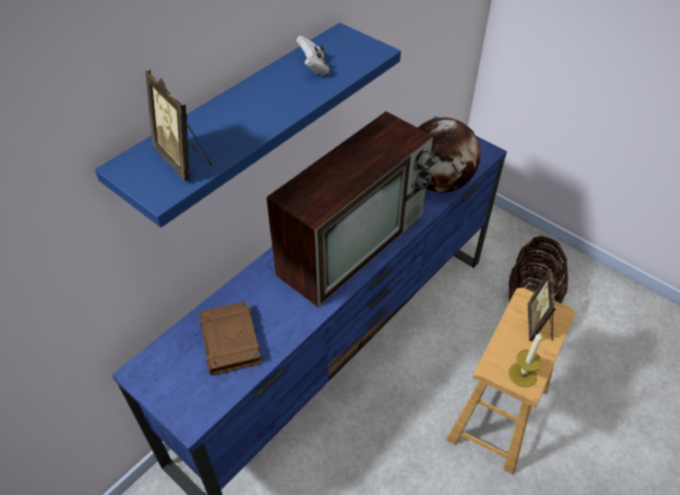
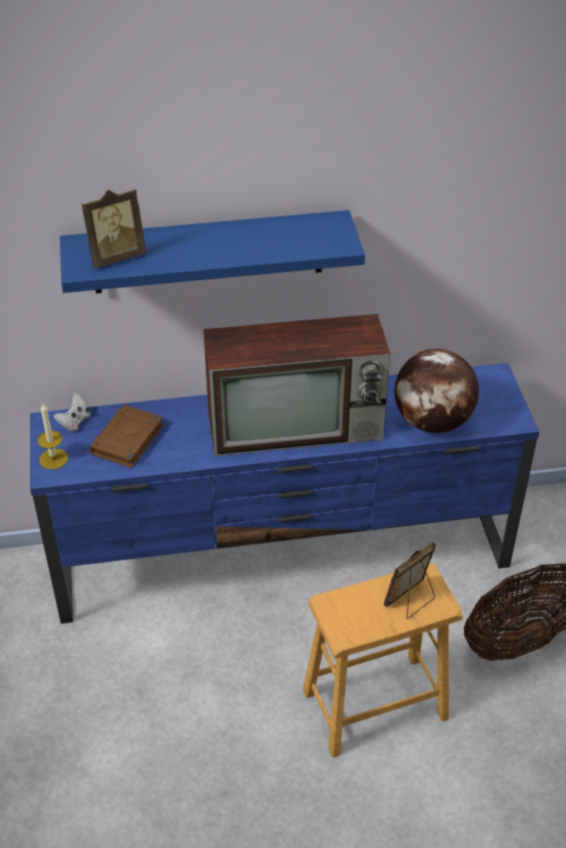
camera: 40 degrees right, 5 degrees down
(184, 159) = (115, 256): picture frame -> picture frame turned 120 degrees counterclockwise
(314, 68) = (279, 236): white game controller -> white game controller (75, 421)
(522, 374) = (347, 625): candle -> candle (53, 459)

